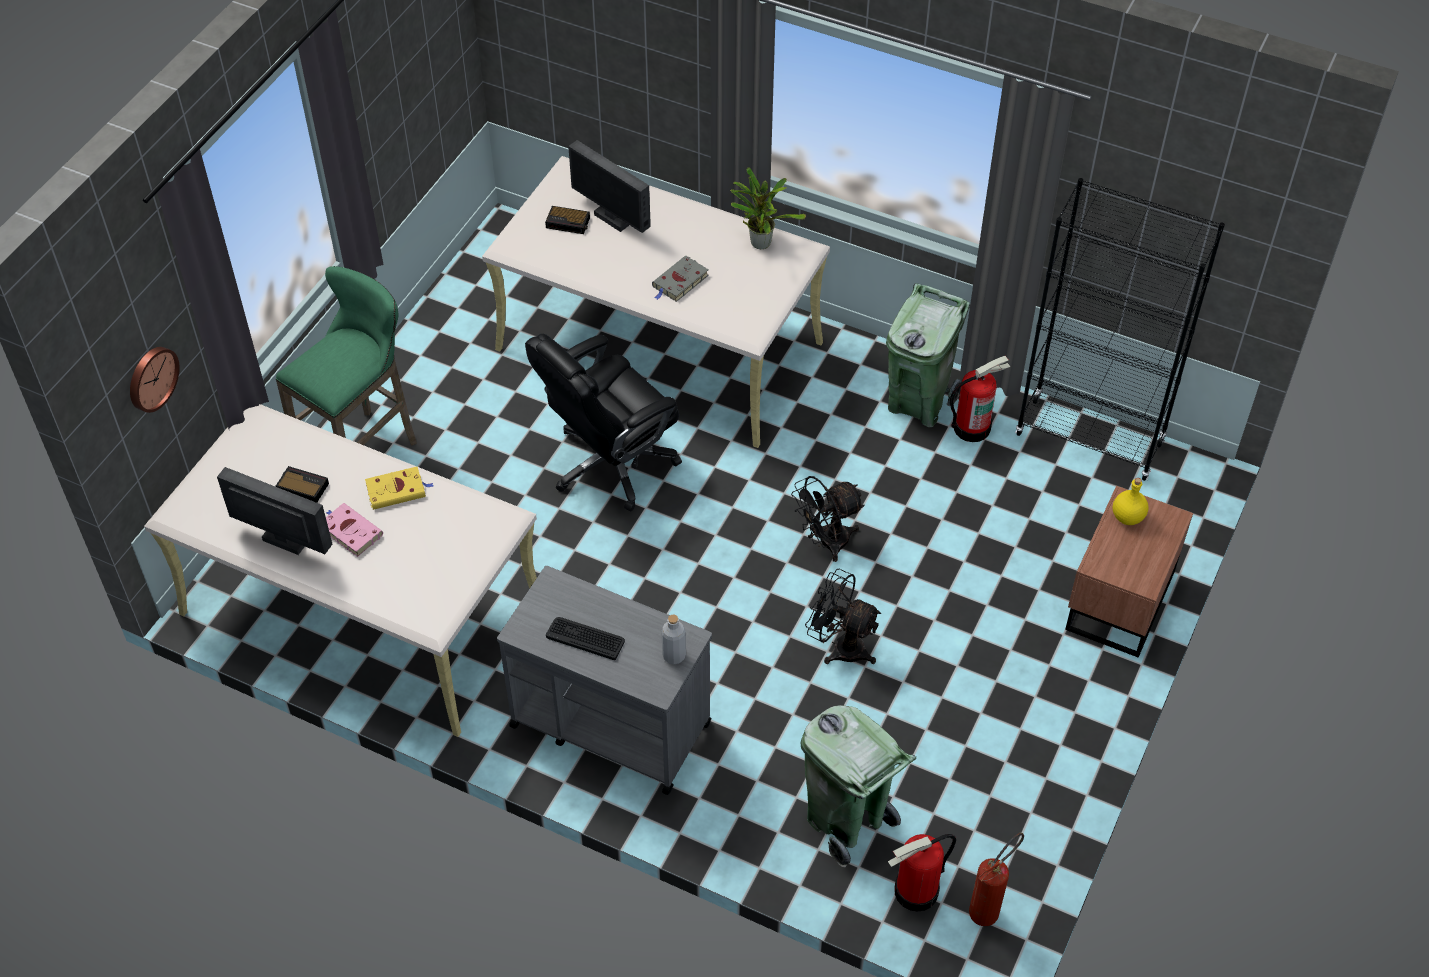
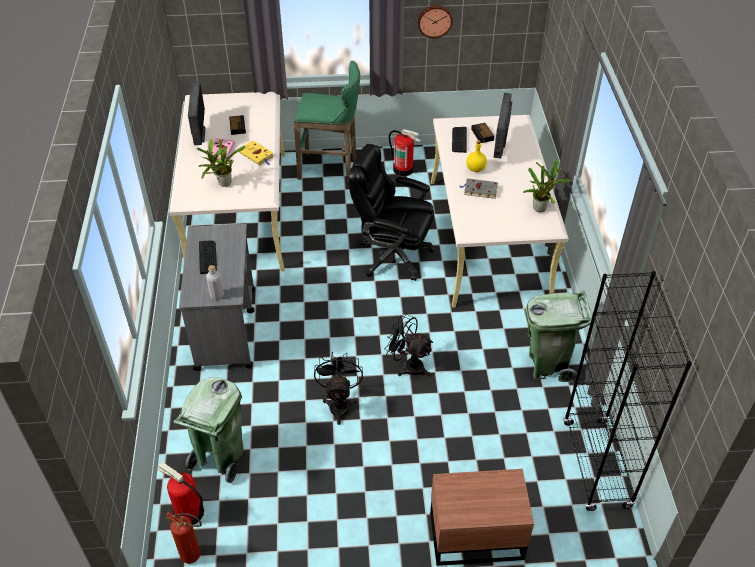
camera: 60 degrees right, 5 degrees down
(151, 378) = (217, 29): wall clock -> wall clock (434, 20)
(433, 559) = (223, 184): none -> potted plant
(558, 251) = (459, 140): none -> keyboard
(972, 427) = (551, 398): fire extinguisher -> fire extinguisher (403, 169)
(1128, 517) = (499, 485): yellow bottle -> yellow bottle (475, 169)

